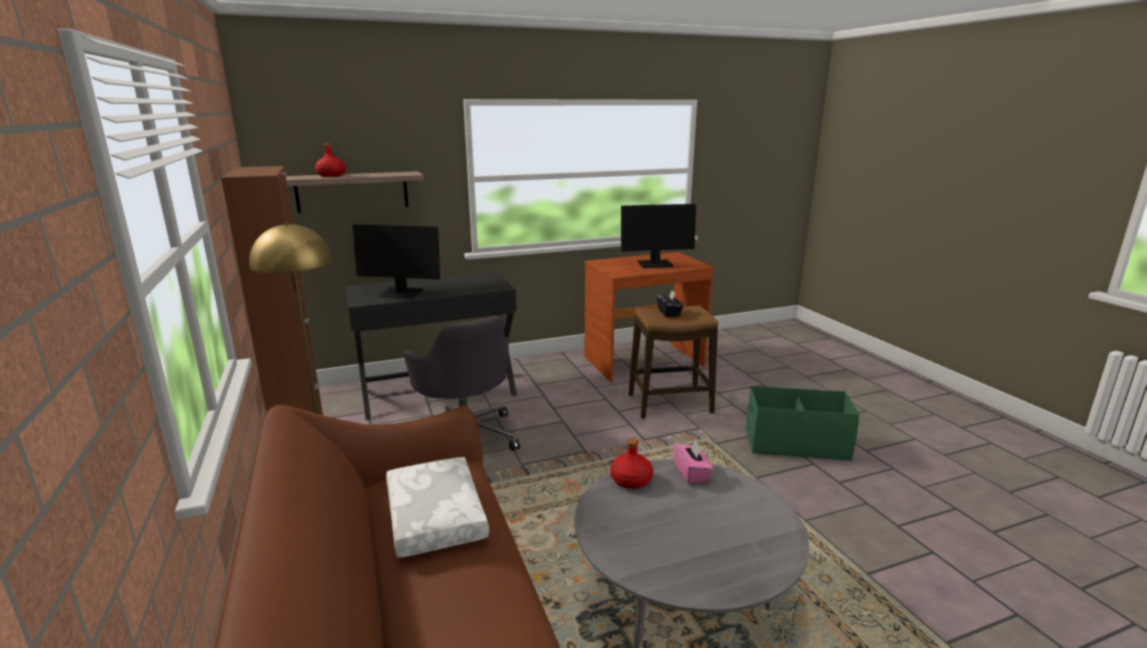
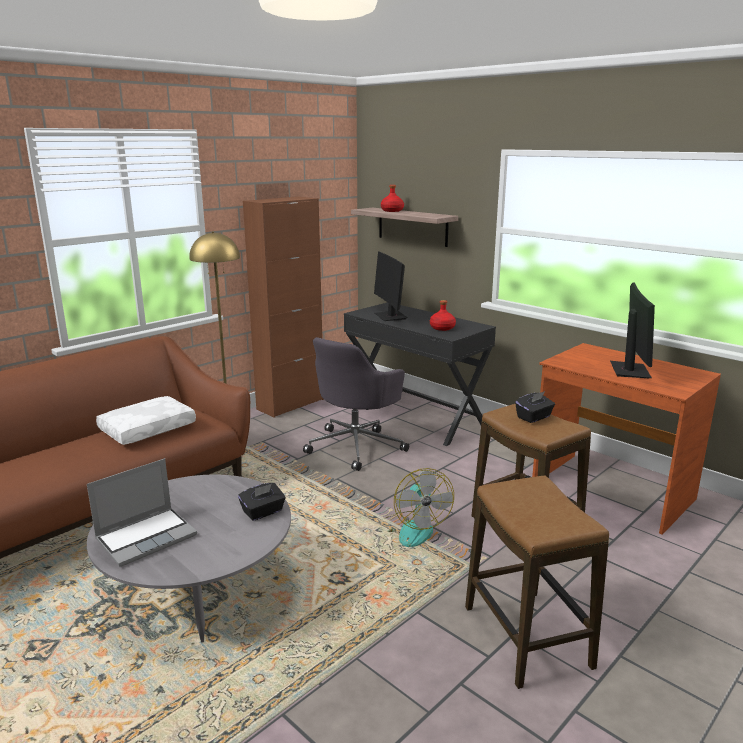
camera: 65 degrees right, 0 degrees up
(631, 480) = (237, 488): red bottle -> red bottle (442, 328)
(641, 449) = (412, 529): none -> fan
(655, 264) = (629, 370): monitor -> monitor turned 135 degrees counterclockwise
(691, 473) = (263, 512): pink tissue box -> black tissue box
(712, 554) = (147, 537): none -> laptop
(796, 444) = (526, 636): green storage box -> stool

